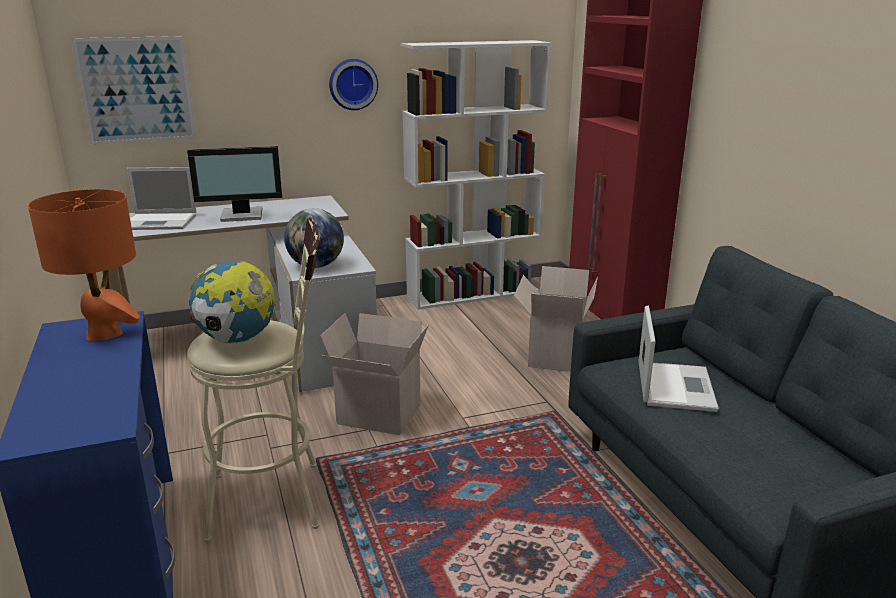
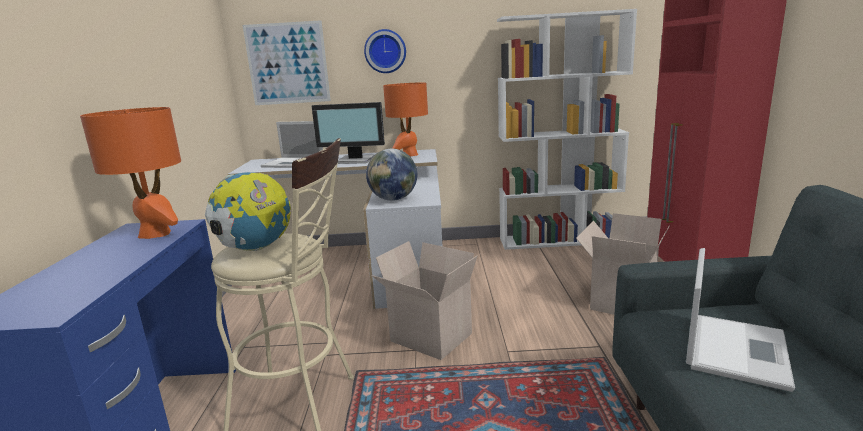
camera: 20 degrees right, 5 degrees down
(306, 205) = (409, 155): none -> orange table lamp
(352, 84) = (455, 55): wall clock -> wall clock (385, 51)

